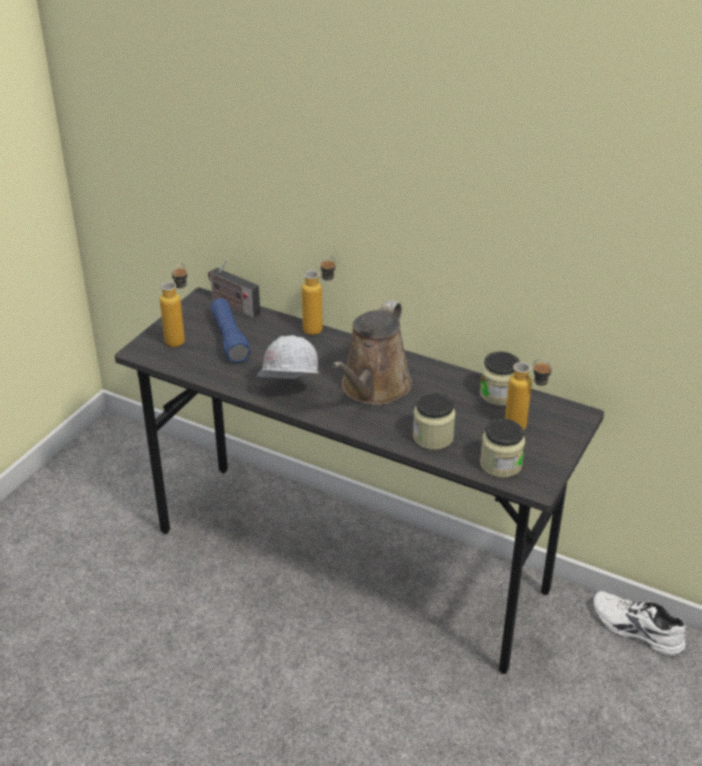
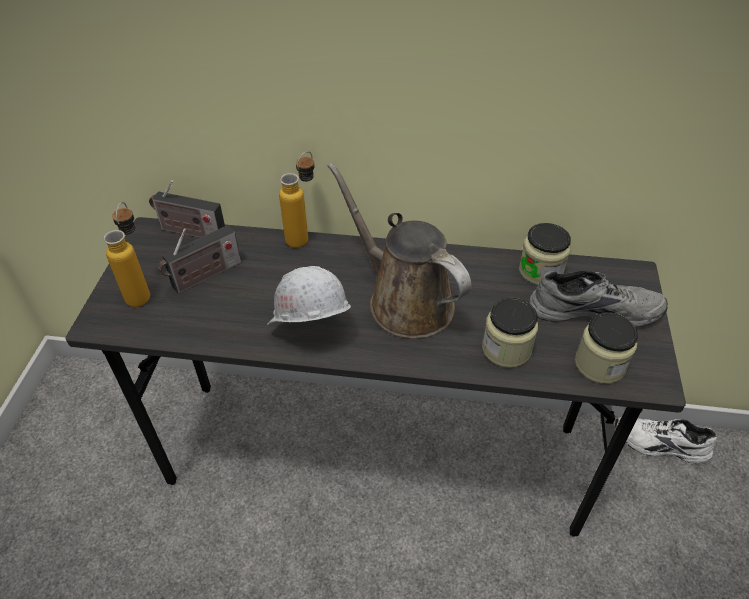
camera: 20 degrees left, 10 degrees up
(229, 338) = (204, 277): blue flashlight -> radio
(373, 389) = (404, 301): brown watering can -> brown watering can turned 135 degrees clockwise
(524, 429) = (593, 308): bottle -> grey shoe

